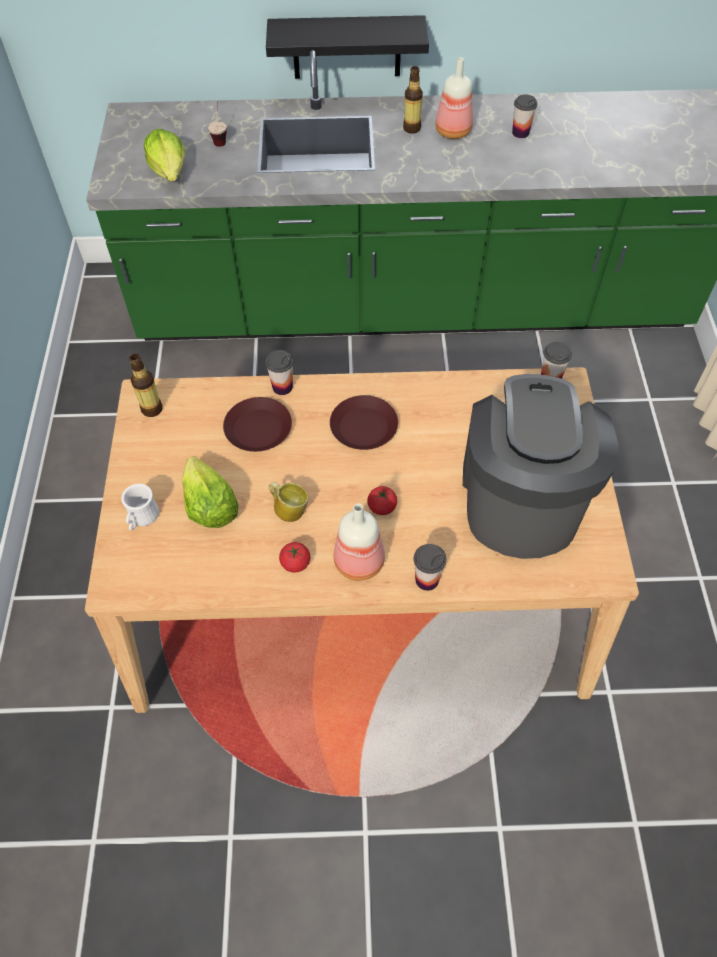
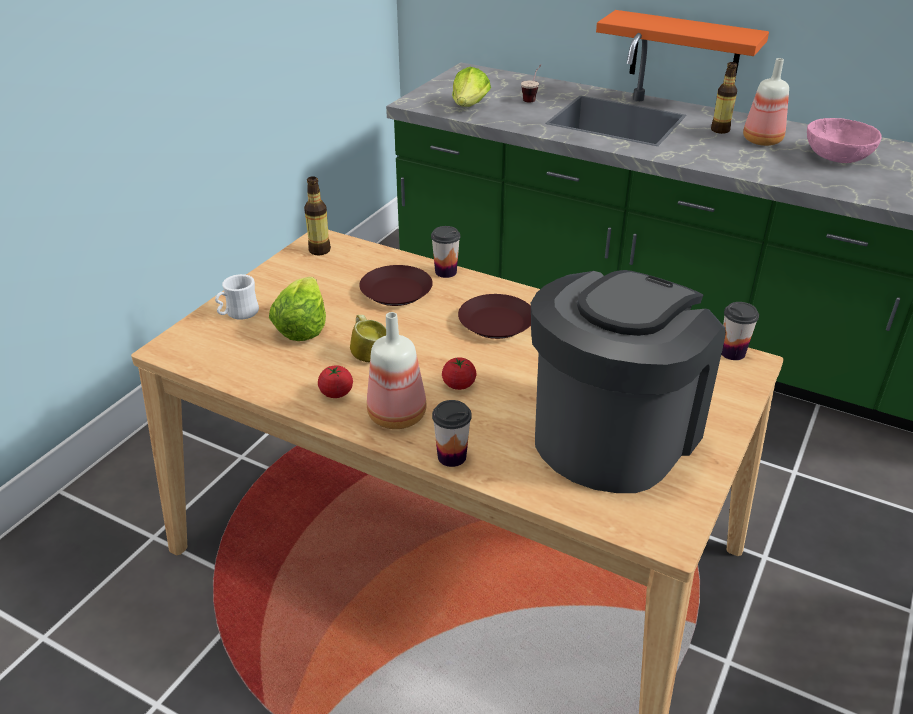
camera: 30 degrees right, 20 degrees down
(346, 47) = (685, 51): black shelf -> orange shelf
(520, 133) = (836, 157): cup -> pink bowl

